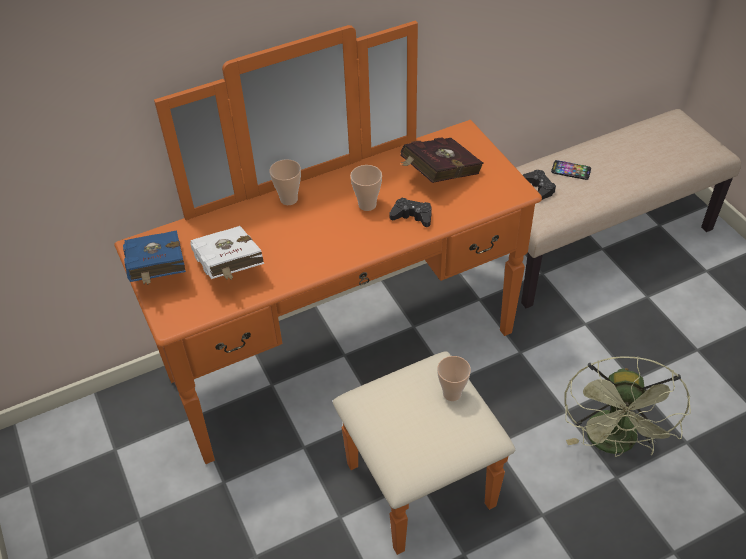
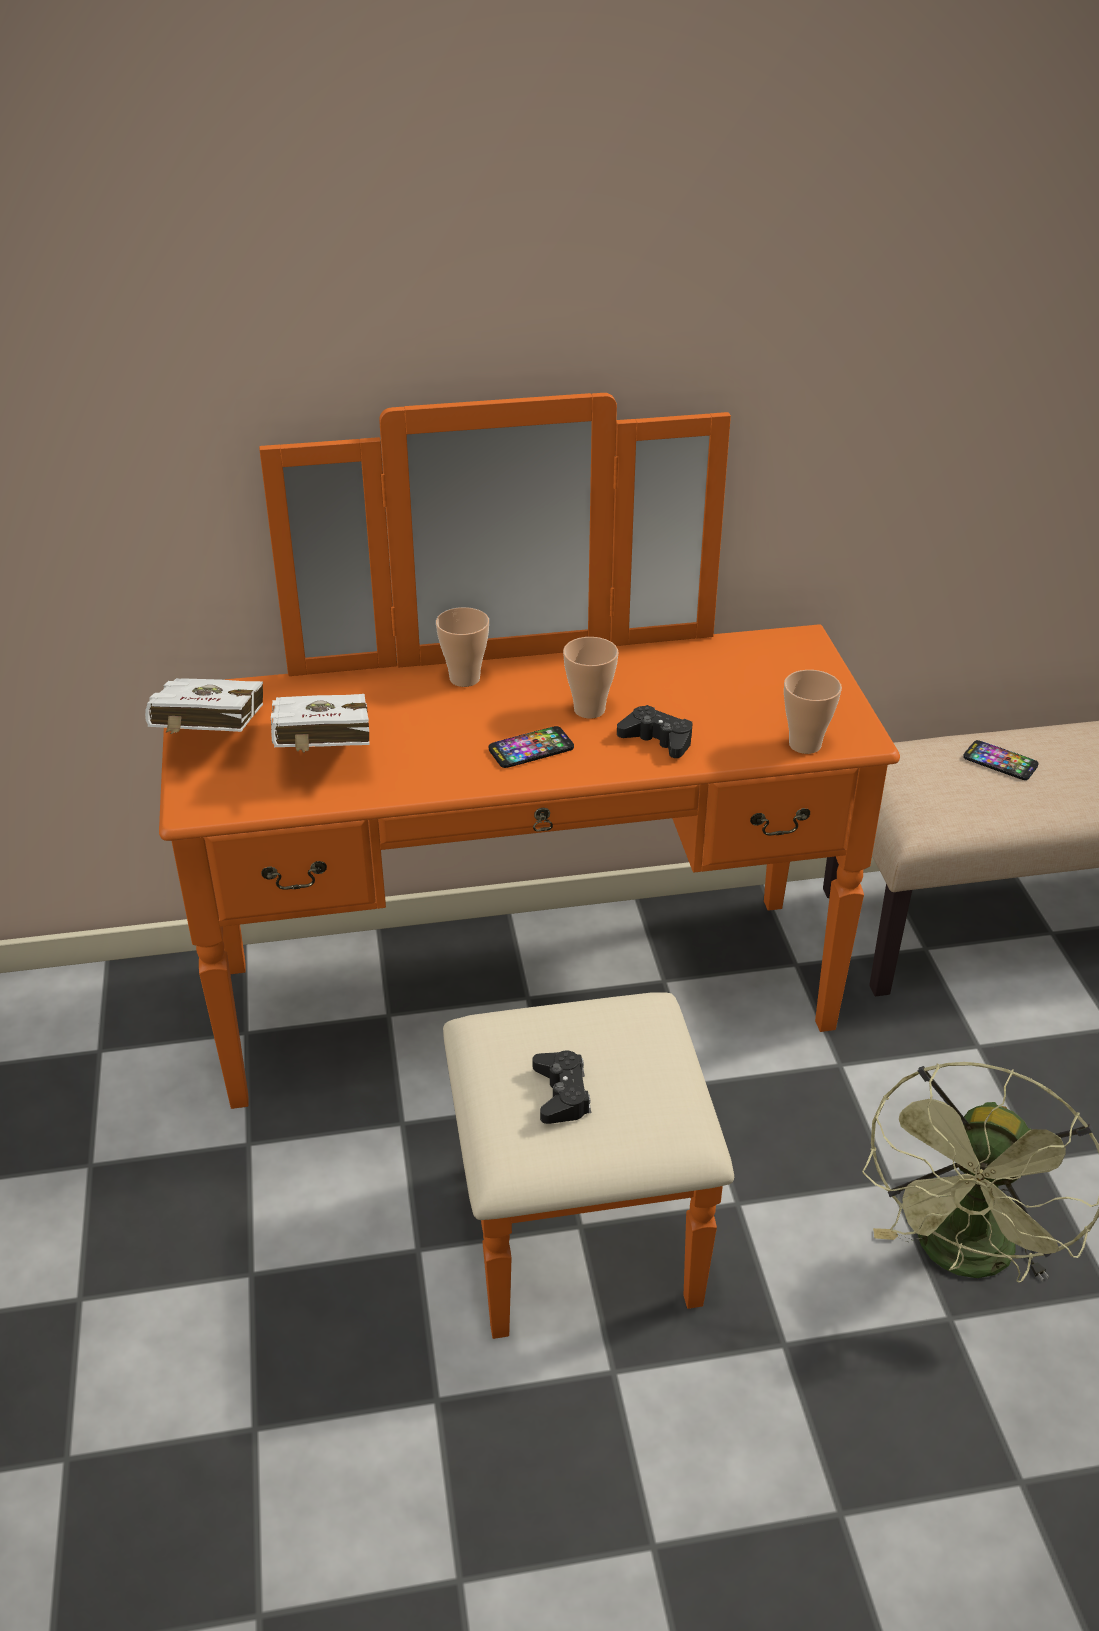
camera: 15 degrees right, 10 degrees down
(158, 274) = (209, 738): blue book -> white book
(345, 238) = (531, 749): none -> phone
(437, 175) = (728, 691): red book -> none
(452, 393) = (649, 1055): cup -> cup (805, 745)
(539, 188) = (932, 776): black game controller -> black game controller (562, 1094)

